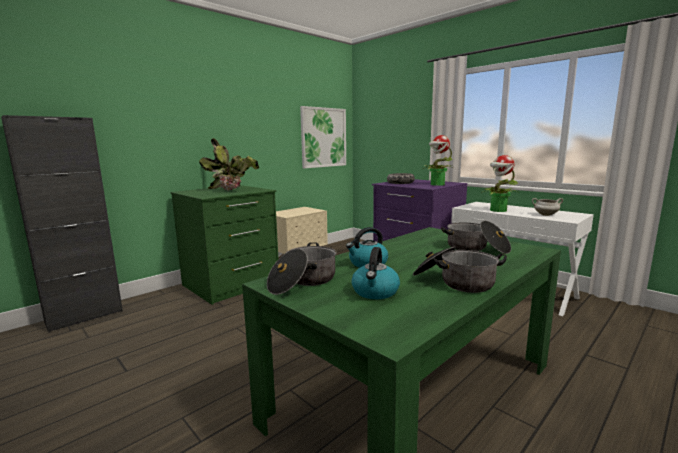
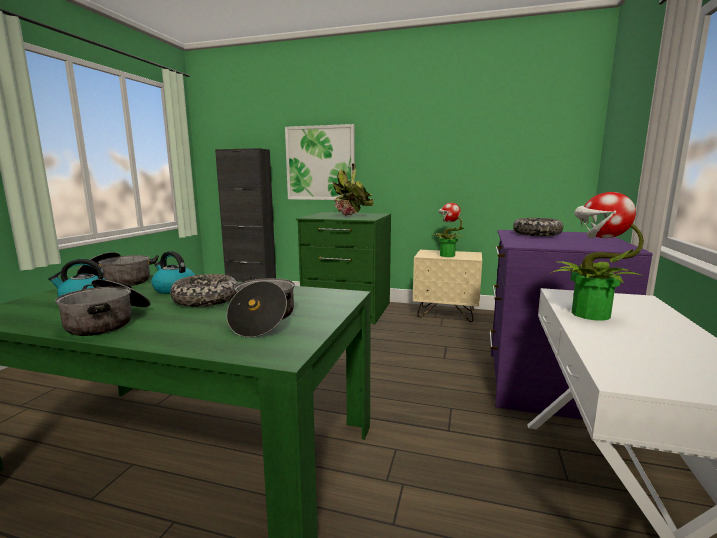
camera: 60 degrees right, 0 degrees up
(323, 137) = (532, 161): picture -> picture (320, 163)
(414, 257) = (206, 300): none -> bowl
(437, 184) = (567, 244): potted plant -> potted plant (446, 255)
(545, 215) = (637, 354): white cooking pot -> none

